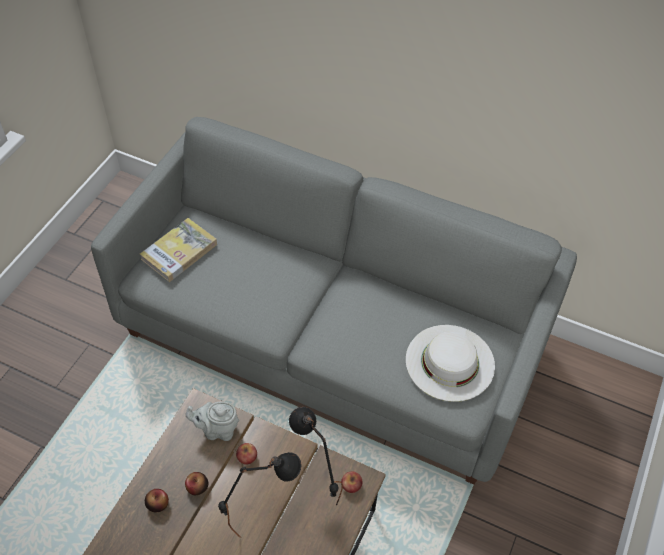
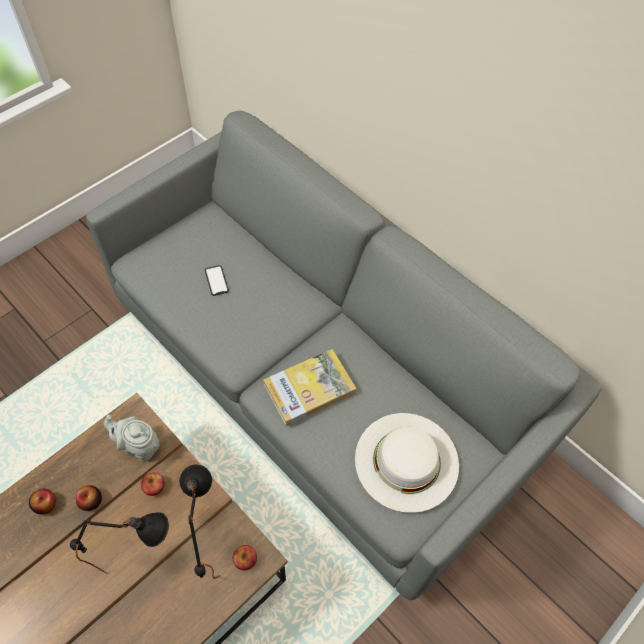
camera: 20 degrees right, 5 degrees up
(179, 252) = (182, 246): book -> book (309, 388)
(225, 271) = (216, 281): none -> phone

